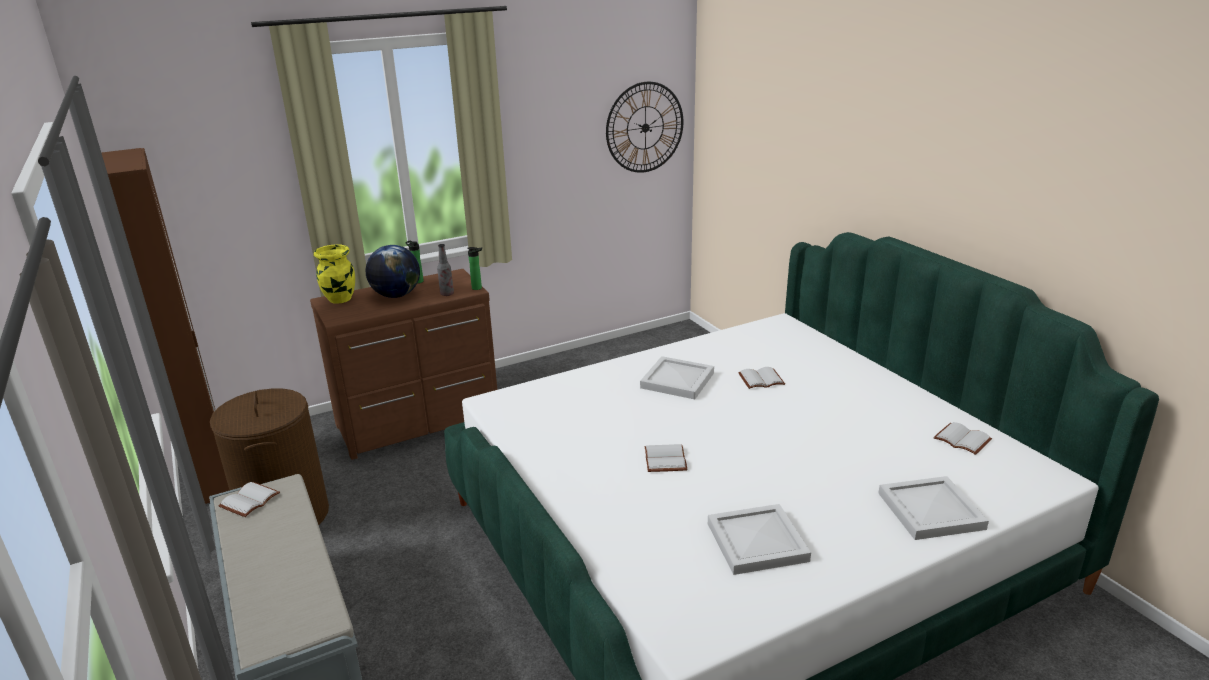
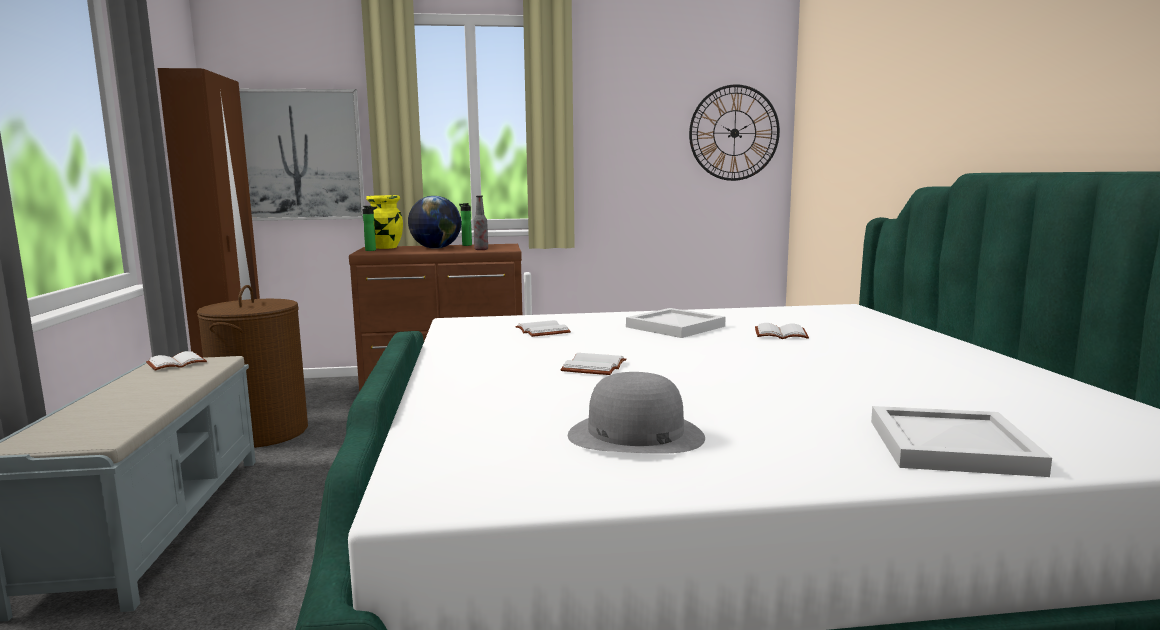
camera: 20 degrees right, 15 degrees down
(213, 211) = (296, 155): none -> picture
(478, 288) = (514, 249): bottle -> bottle (372, 250)
(756, 543) = (635, 435): white tray -> grey hat
(960, 440) = (1051, 398): white book -> white book (540, 331)

